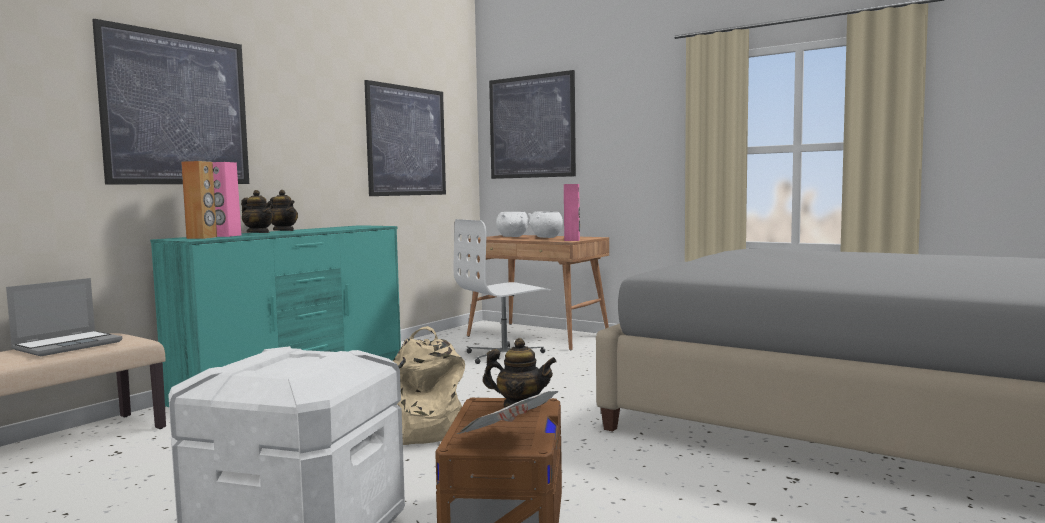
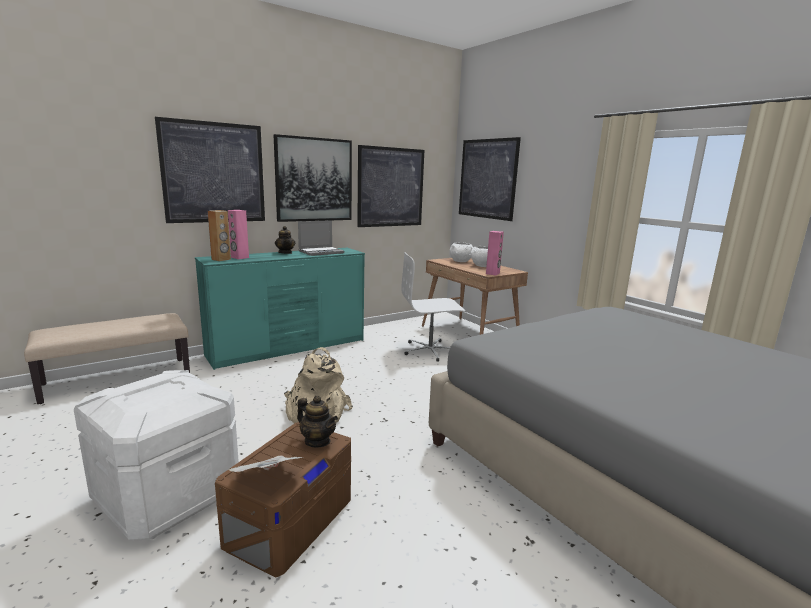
camera: 20 degrees right, 10 degrees up
(68, 345) = (133, 323): laptop -> laptop (321, 252)
(258, 233) = (265, 255): teapot -> none
(312, 126) = (314, 180): none -> picture

